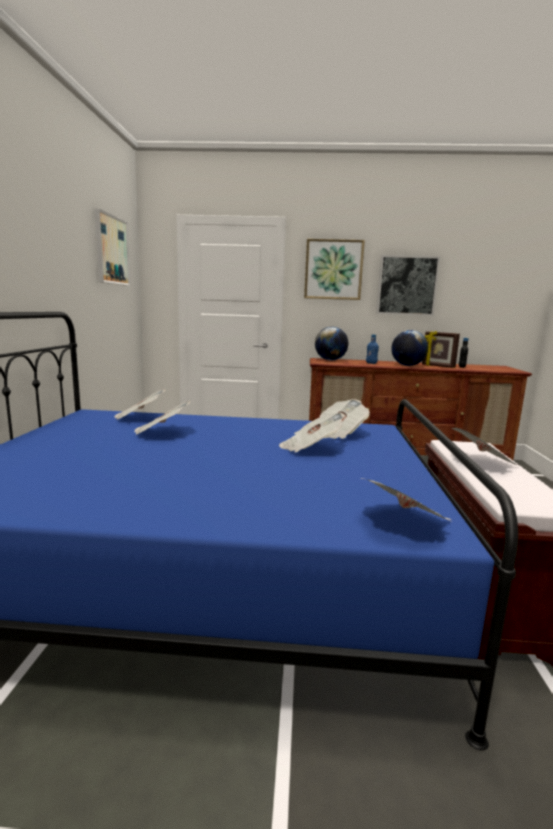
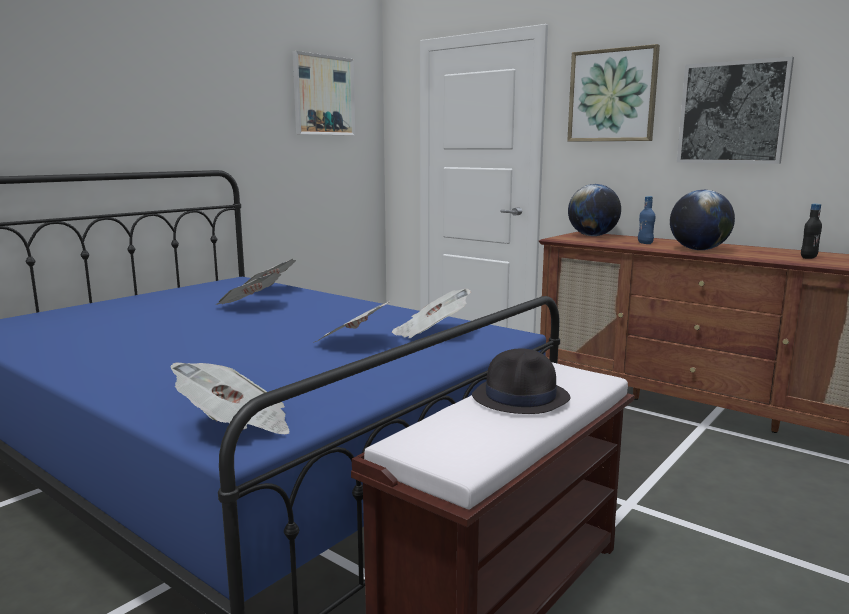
camera: 35 degrees right, 0 degrees up
(437, 366) = (758, 254): picture frame -> none
(483, 463) = (521, 397): newspaper -> black hat

